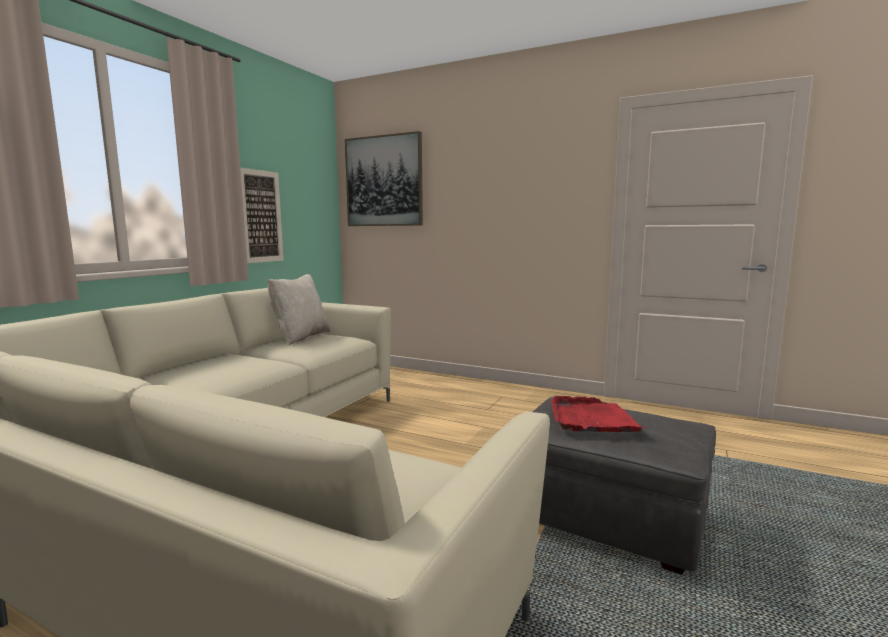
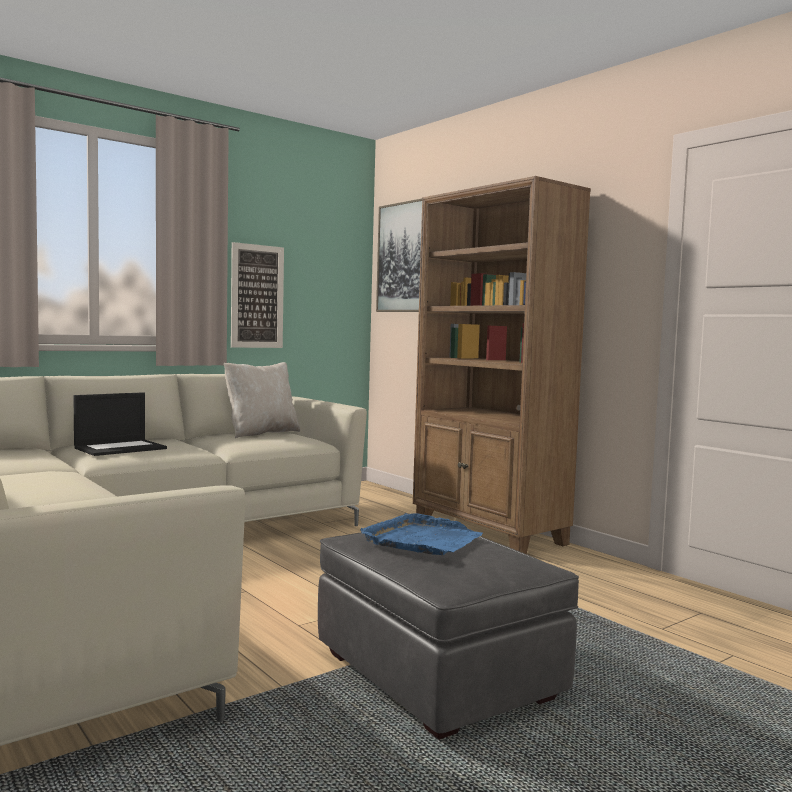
camera: 25 degrees right, 5 degrees down
(206, 372) = (121, 448): none -> laptop
(484, 389) = (488, 533): none -> brown bookcase
(591, 419) = (422, 540): red tray -> blue tray

